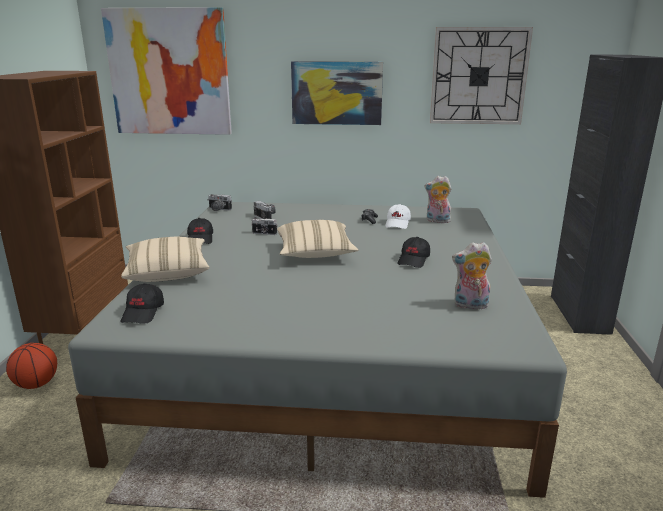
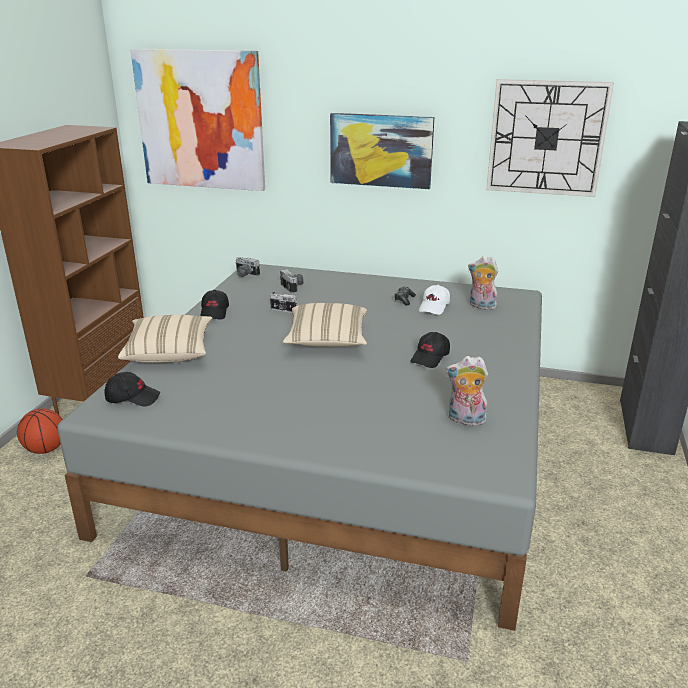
camera: 10 degrees right, 5 degrees up
(143, 313) = (133, 398): black cap -> black cap turned 105 degrees counterclockwise

